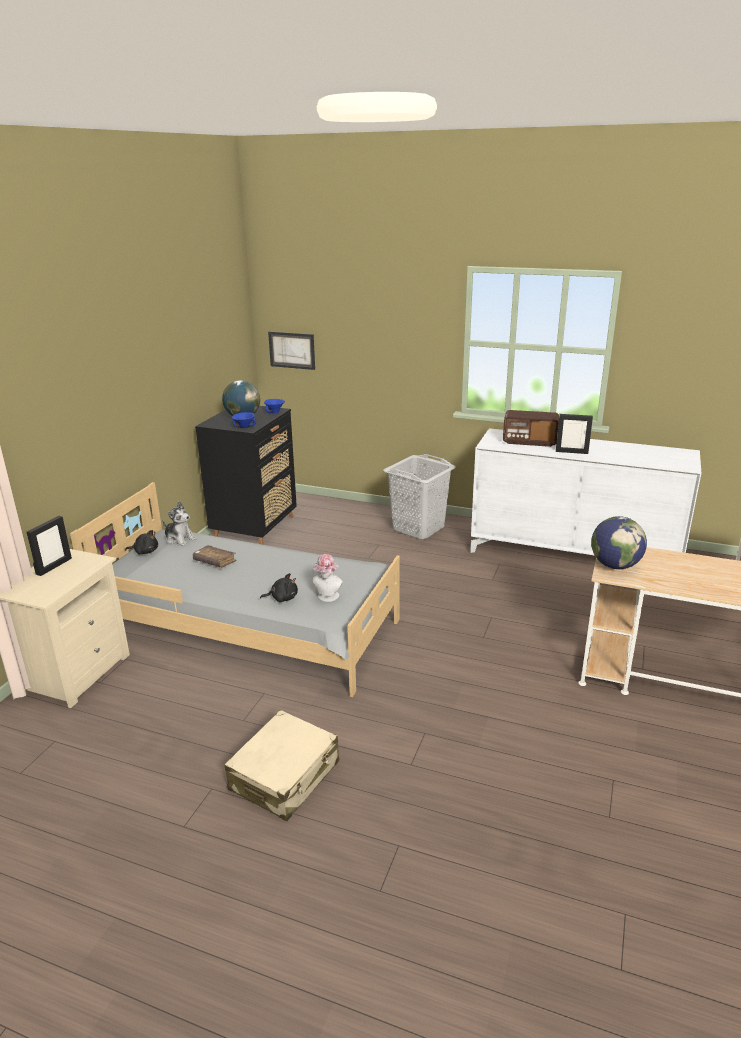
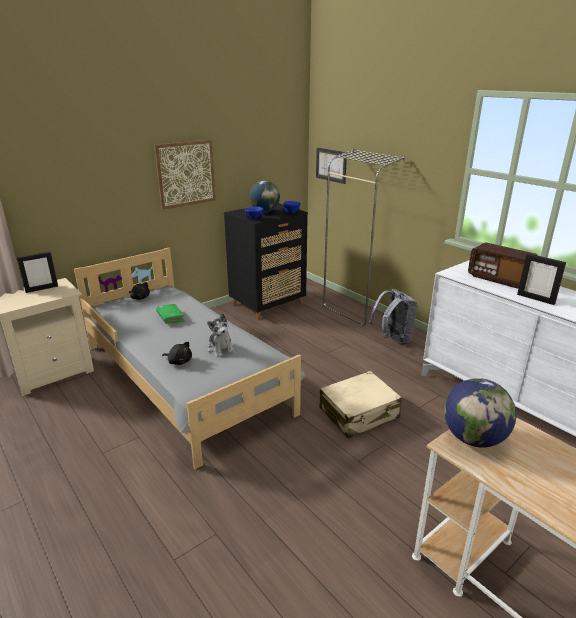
camera: 30 degrees right, 0 degrees up
(156, 386) = (186, 173): none -> picture
(179, 539) = (170, 295): plush toy -> plush toy (221, 349)
(215, 561) = (170, 318): brown book -> green book
(285, 776) = (76, 517): beige suitcase -> beige suitcase (359, 413)
(327, 597) = (211, 372): hat -> none
(355, 510) = (355, 311): none -> grey clothes rack
(418, 528) = (393, 340): grey laundry basket -> grey backpack

